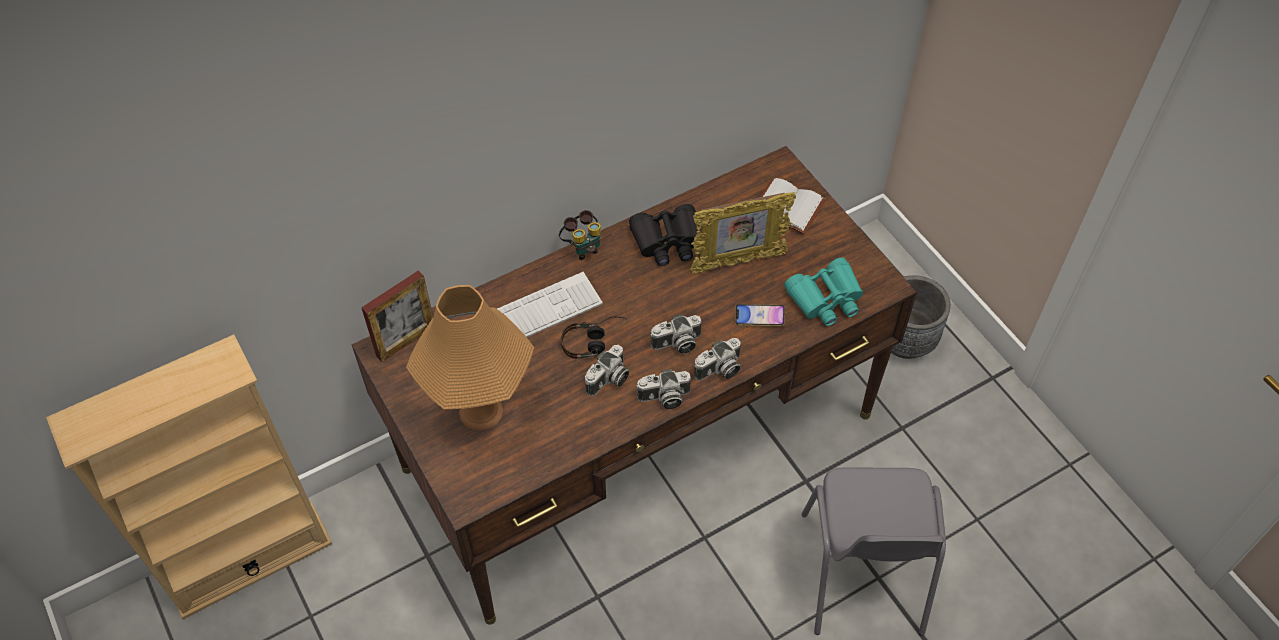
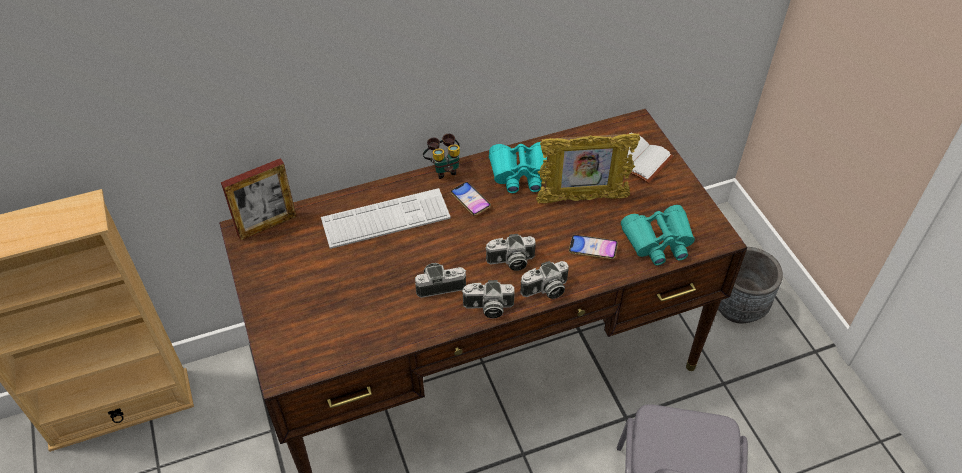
camera: 10 degrees right, 5 degrees down
(481, 411) = (317, 295): orange table lamp -> none
(594, 342) = (435, 250): headphones -> none
(609, 380) = (440, 285): camera -> camera turned 150 degrees counterclockwise
(619, 281) = (470, 201): none -> phone
(667, 241) = (521, 173): black binoculars -> turquoise binoculars

